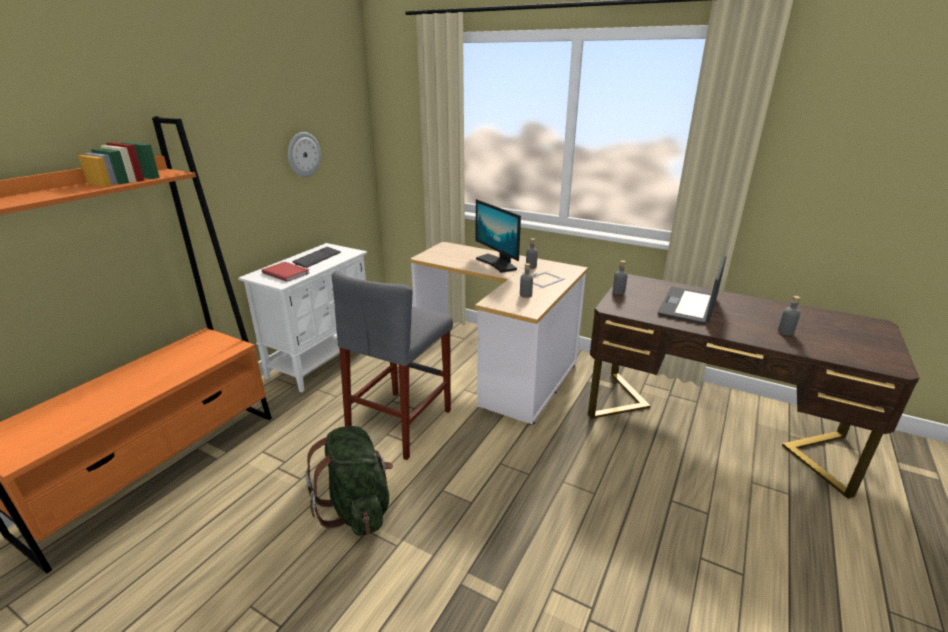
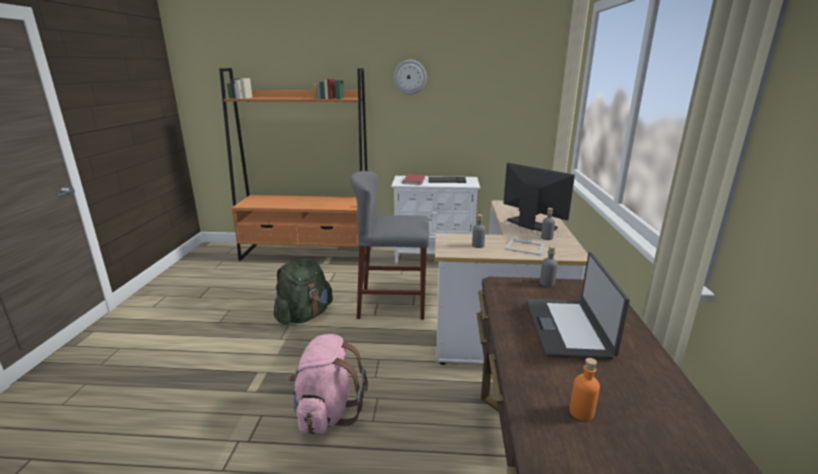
camera: 65 degrees right, 5 degrees down
(303, 154) = (472, 106): wall clock -> wall clock (410, 77)
(497, 263) = (531, 225): monitor -> monitor turned 105 degrees clockwise
(569, 525) = (327, 412): none -> pink backpack
(689, 306) = (568, 328): laptop -> laptop turned 90 degrees counterclockwise
(785, 332) = (581, 412): grey bottle -> orange bottle

